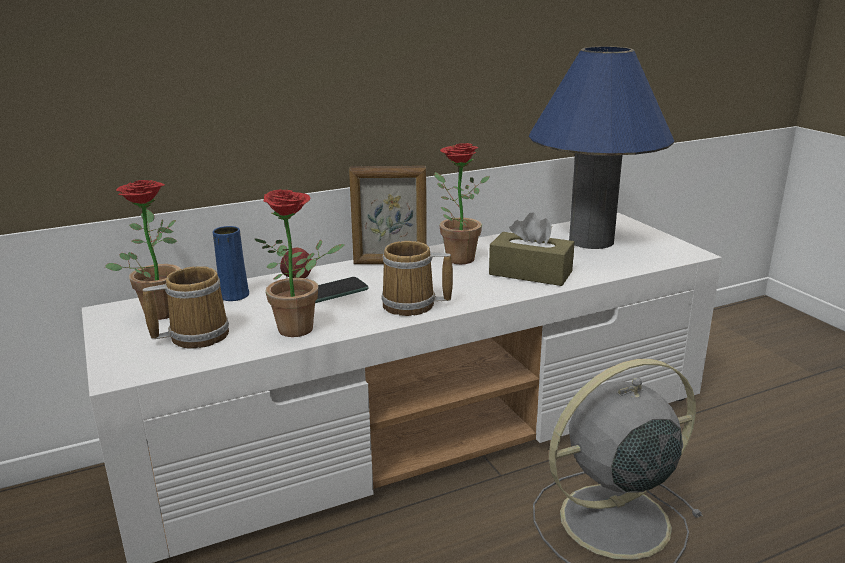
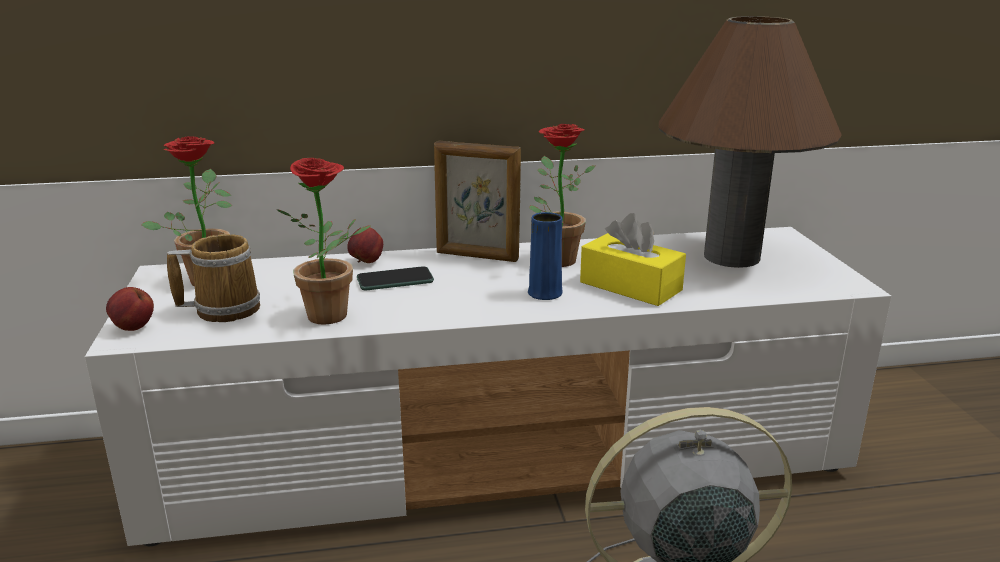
camera: 15 degrees right, 0 degrees up
(119, 364) = (133, 328): none -> apple
(234, 295) = (290, 271): blue vase -> blue vase (545, 293)
(412, 305) = (469, 306): mug -> none
(530, 273) = (630, 286): brown tissue box -> yellow tissue box
(591, 241) = (731, 257): blue table lamp -> brown table lamp

